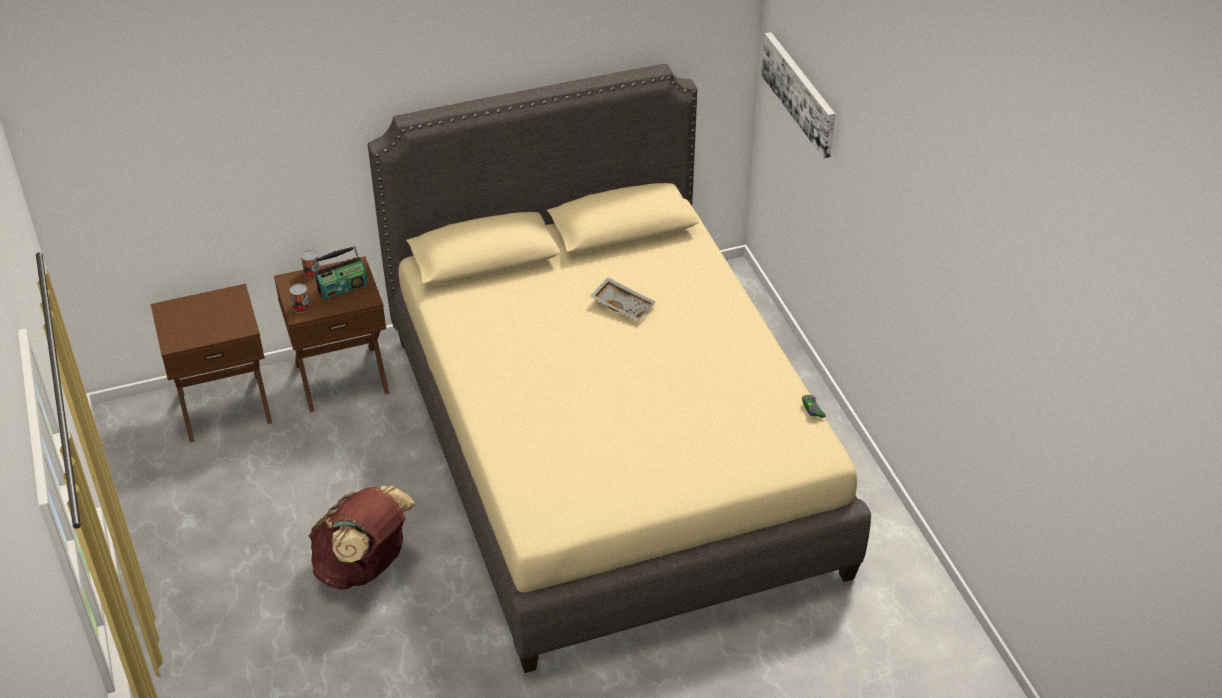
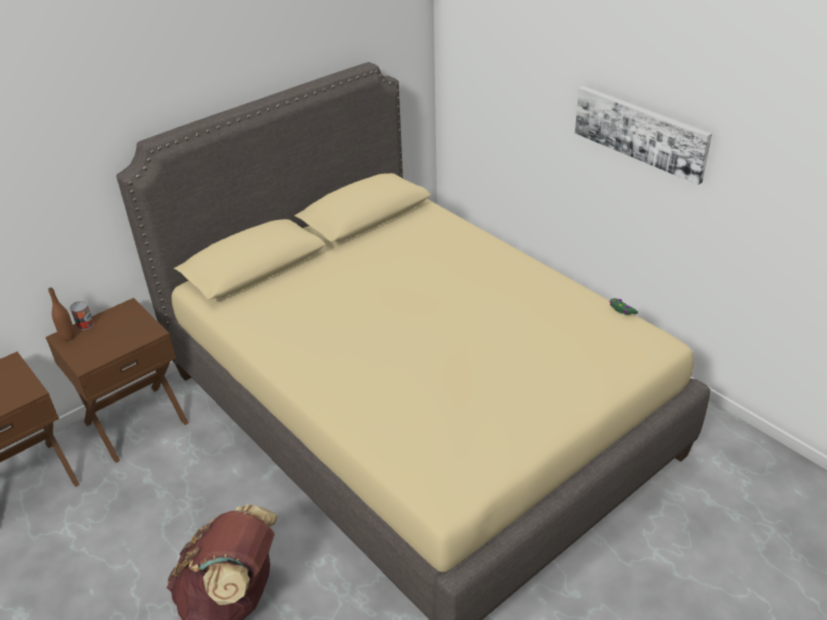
camera: 20 degrees left, 5 degrees down
(293, 281) = (68, 336): none -> brown bottle
(301, 307) = (85, 357): can -> none
(342, 287) = (121, 329): radio -> none
(623, 305) = (402, 272): grey tray -> none
(800, 93) = (495, 58): picture -> picture (640, 132)

